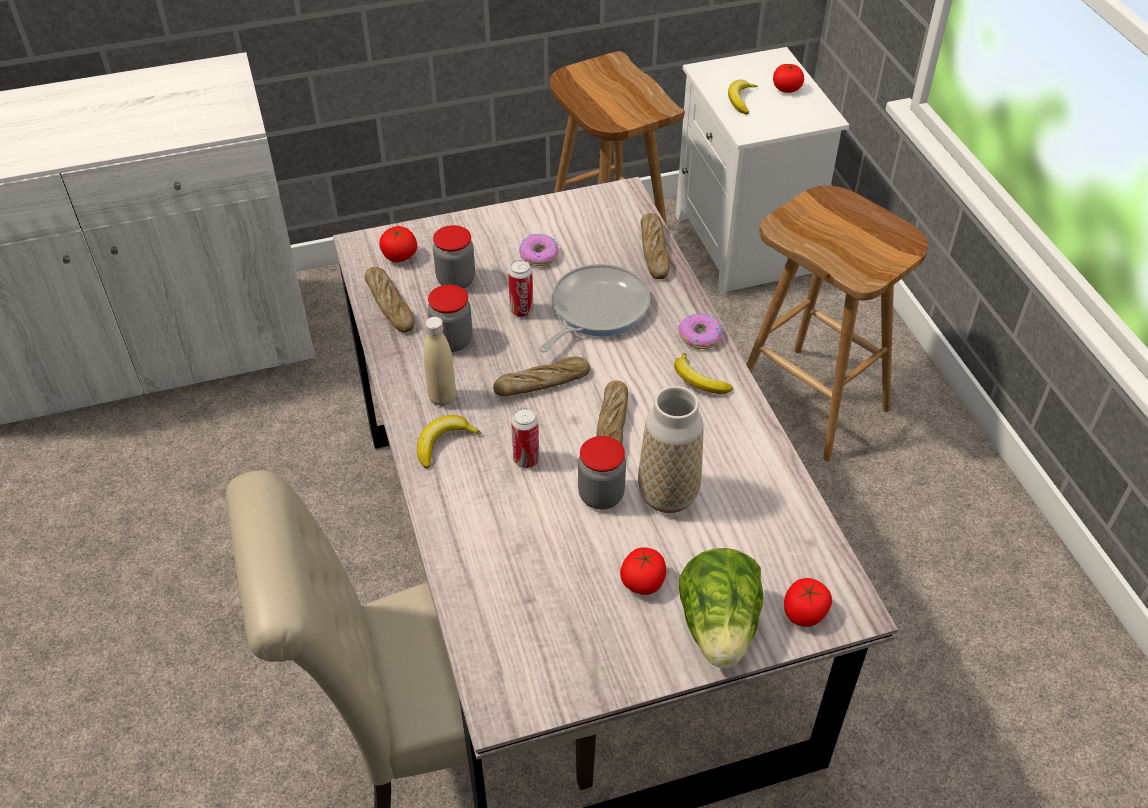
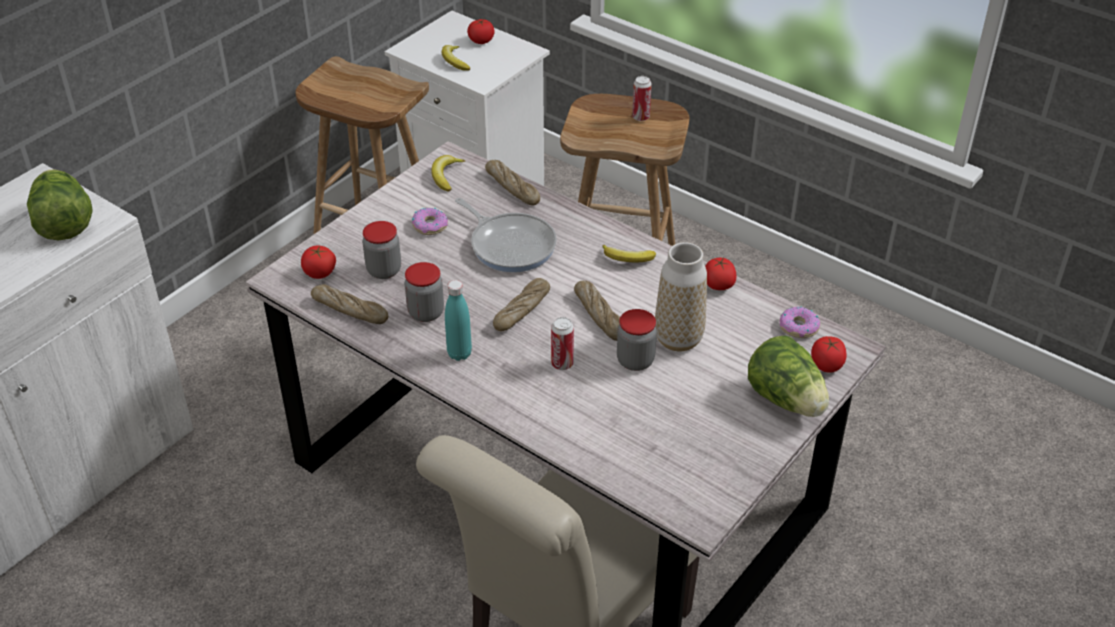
camera: 35 degrees left, 5 degrees down
(206, 113) = (64, 224): none -> lettuce
(442, 398) = (459, 354): beige bottle -> turquoise bottle
(443, 443) = (492, 382): banana -> banana (446, 176)
(521, 310) = (456, 269): can -> can (640, 117)
(595, 310) = (510, 245): frying pan -> frying pan turned 135 degrees clockwise
(643, 582) = (714, 398): tomato -> tomato (718, 284)
(700, 336) = (600, 230): donut -> donut (798, 327)

